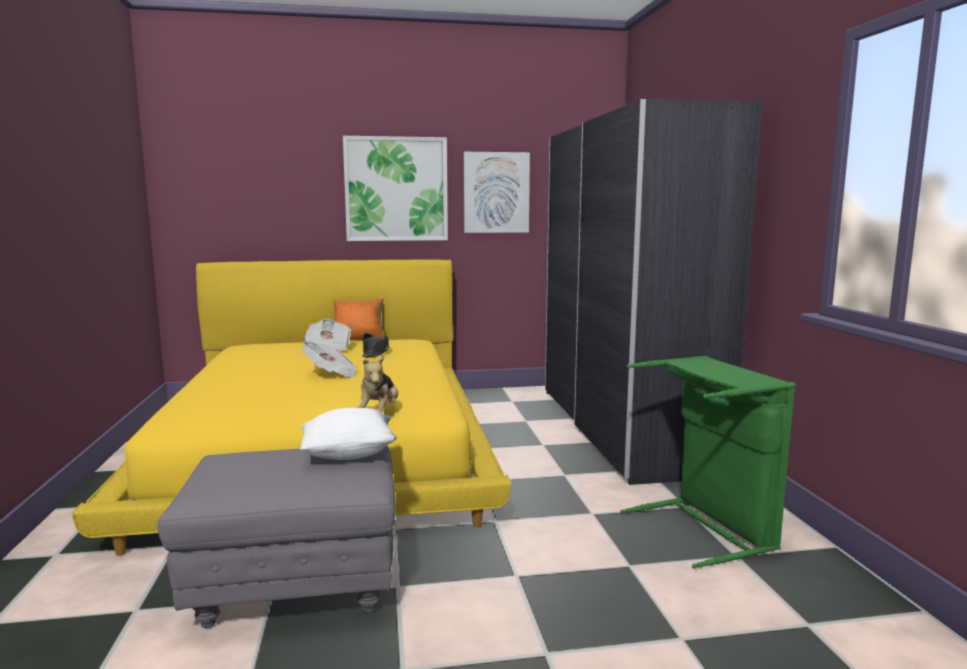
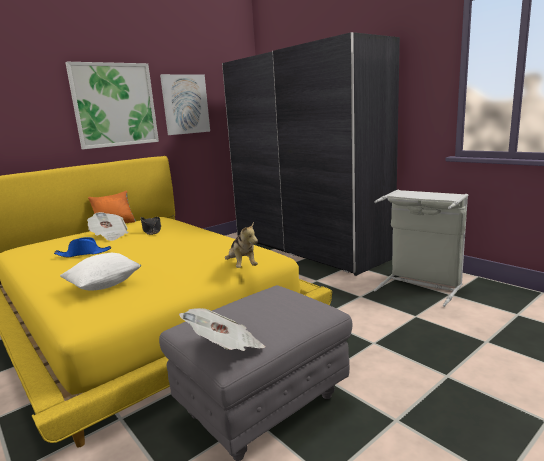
camera: 30 degrees left, 5 degrees up
(274, 363) = (84, 253): none -> blue hat
(331, 374) = (151, 251): newspaper -> newspaper (225, 348)
(349, 454) = (276, 296): white pillow -> white pillow (104, 285)
(708, 528) = (421, 285): green laundry basket -> grey laundry basket

